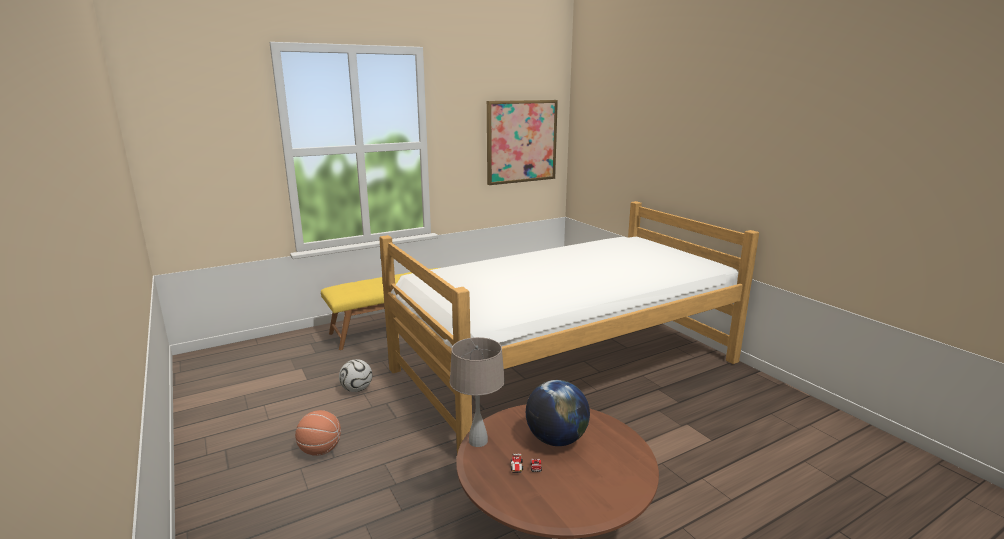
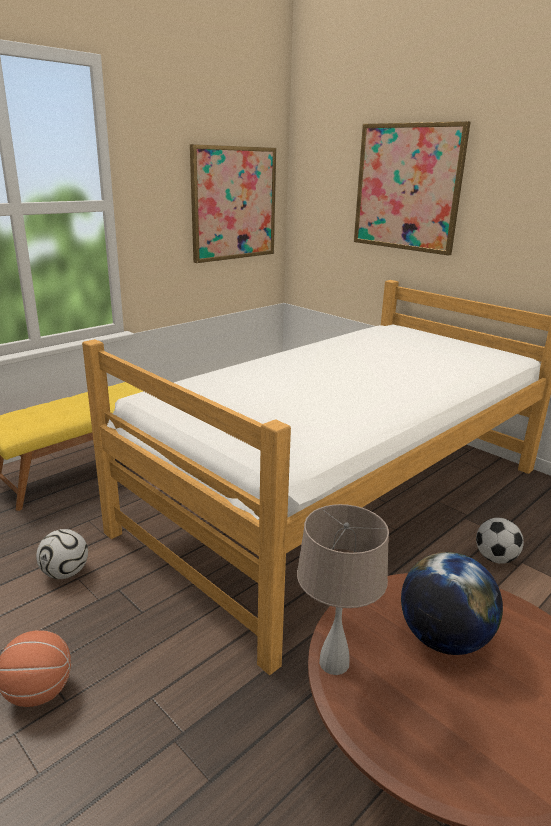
camera: 15 degrees left, 5 degrees up
(526, 468) = (430, 702): toy car -> none
(647, 131) = (407, 187): none -> picture
(666, 418) = (495, 558): none -> football

